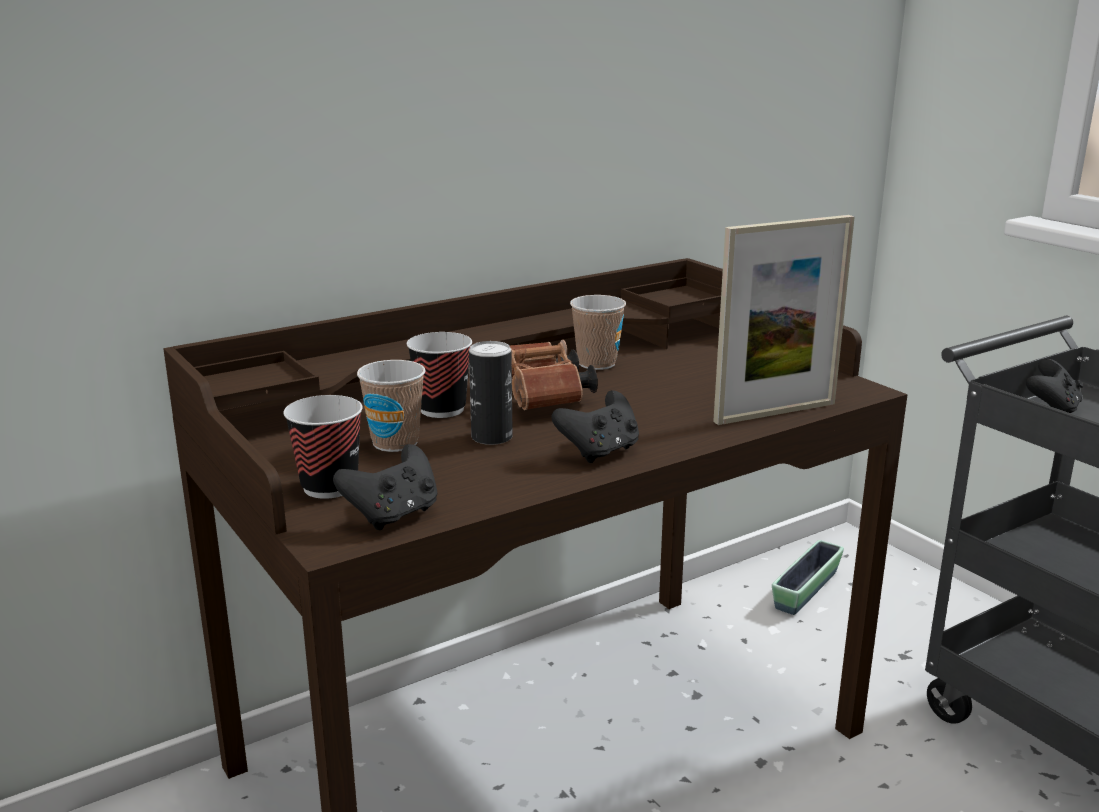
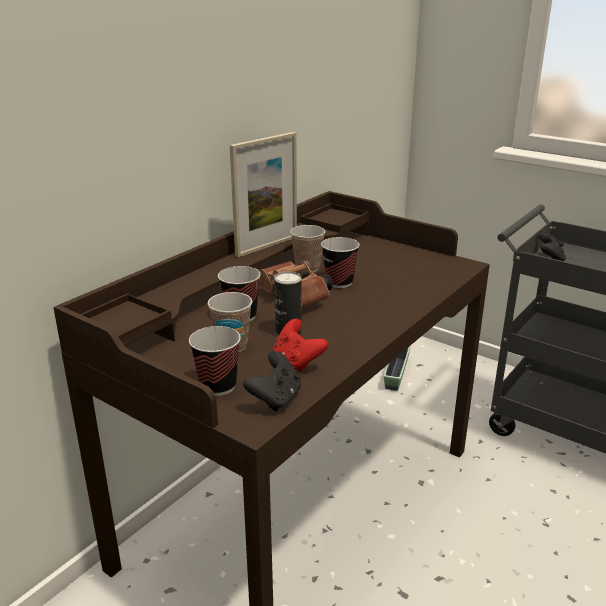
camera: 20 degrees left, 5 degrees up
(469, 476) = (297, 361): none -> red game controller
(600, 452) = (359, 330): black game controller -> none
(627, 387) = (339, 282): none -> cup
(775, 412) = (433, 287): picture frame -> picture frame (267, 246)

